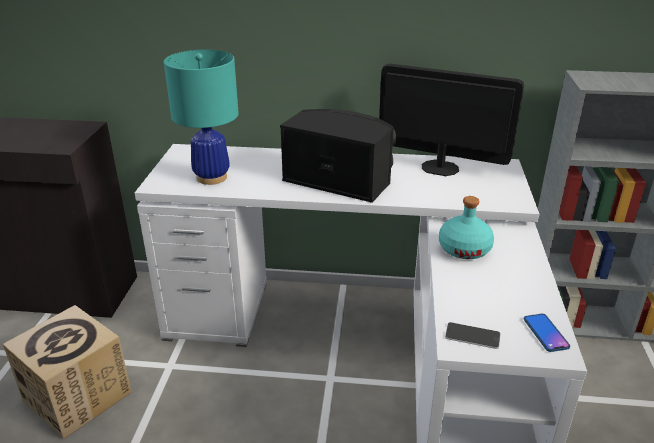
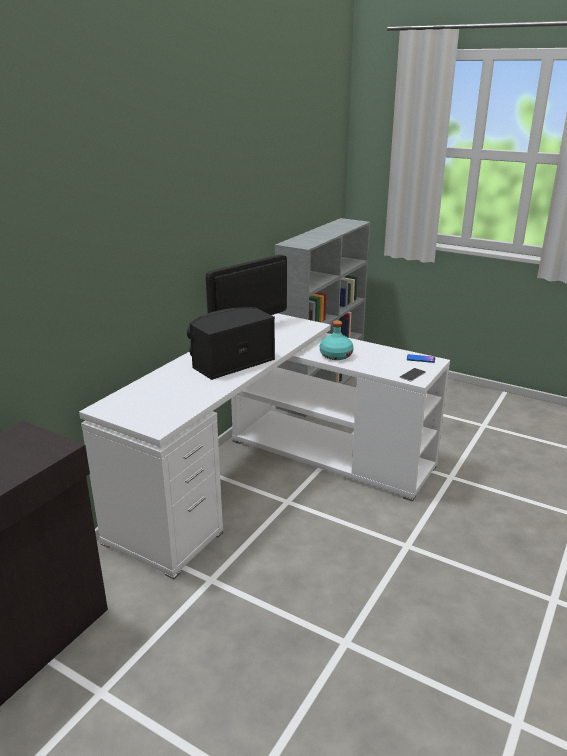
camera: 65 degrees left, 5 degrees down
(77, 396) = (205, 646): cardboard box -> none
(212, 177) = (173, 404): turquoise table lamp -> none

